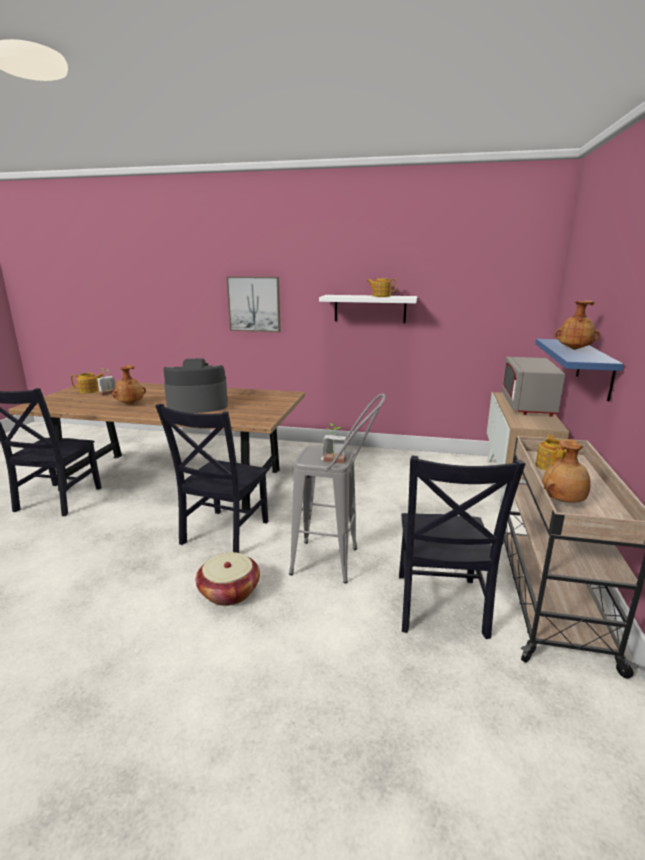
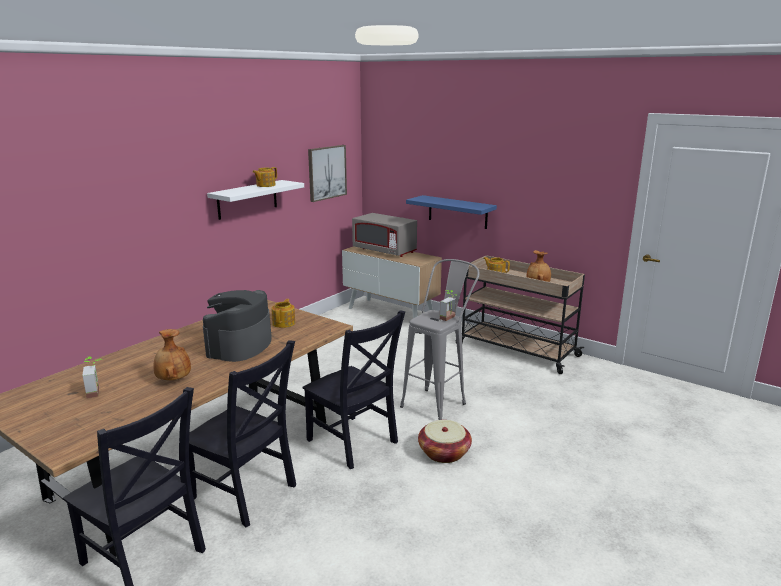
camera: 65 degrees left, 0 degrees up
(89, 391) = (51, 405): teapot -> teapot (284, 323)
(254, 304) = (130, 220): picture -> picture (327, 172)
(440, 607) = (508, 381): black chair -> black chair (246, 494)
(573, 349) = (450, 202): brown vase -> none

